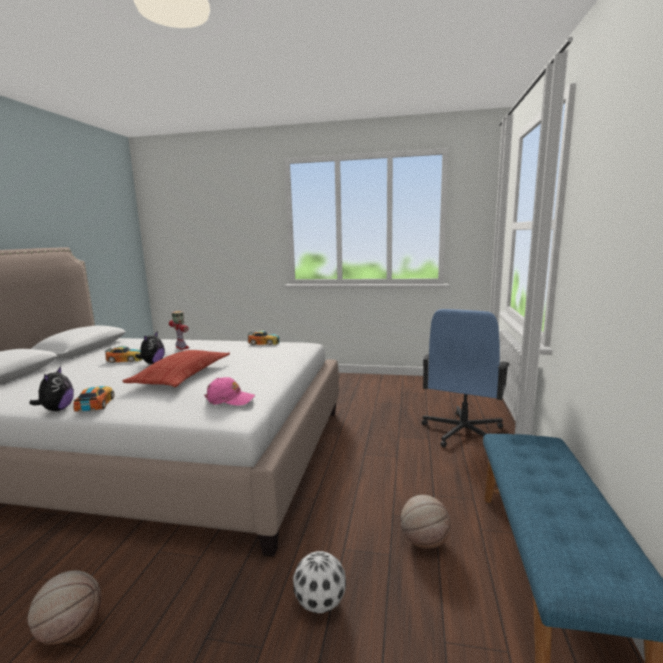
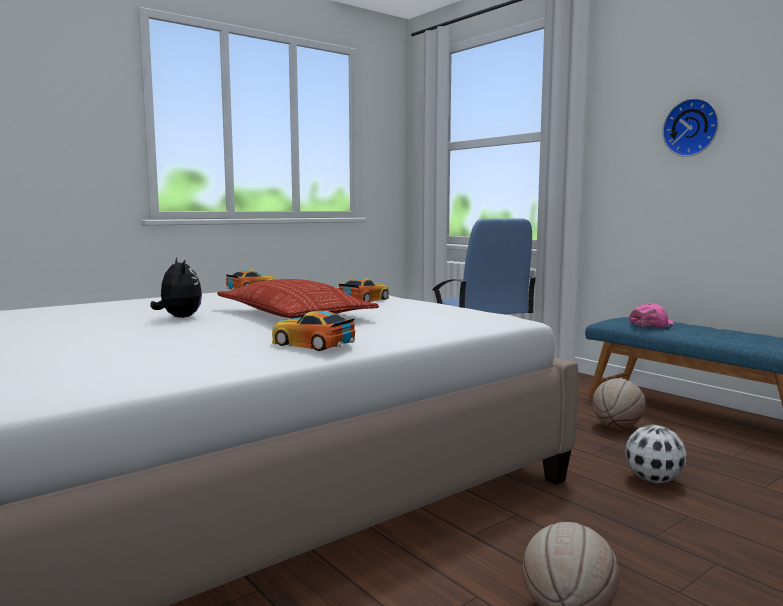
camera: 50 degrees left, 5 degrees down
(57, 409) = (275, 359): plush toy -> none
(126, 359) = (99, 324): toy car -> toy car (364, 300)
(182, 348) = (143, 305): toy robot -> none
(229, 399) = (452, 310): pink cap -> pink cap (652, 324)
(622, 232) = (692, 128): none -> wall clock

